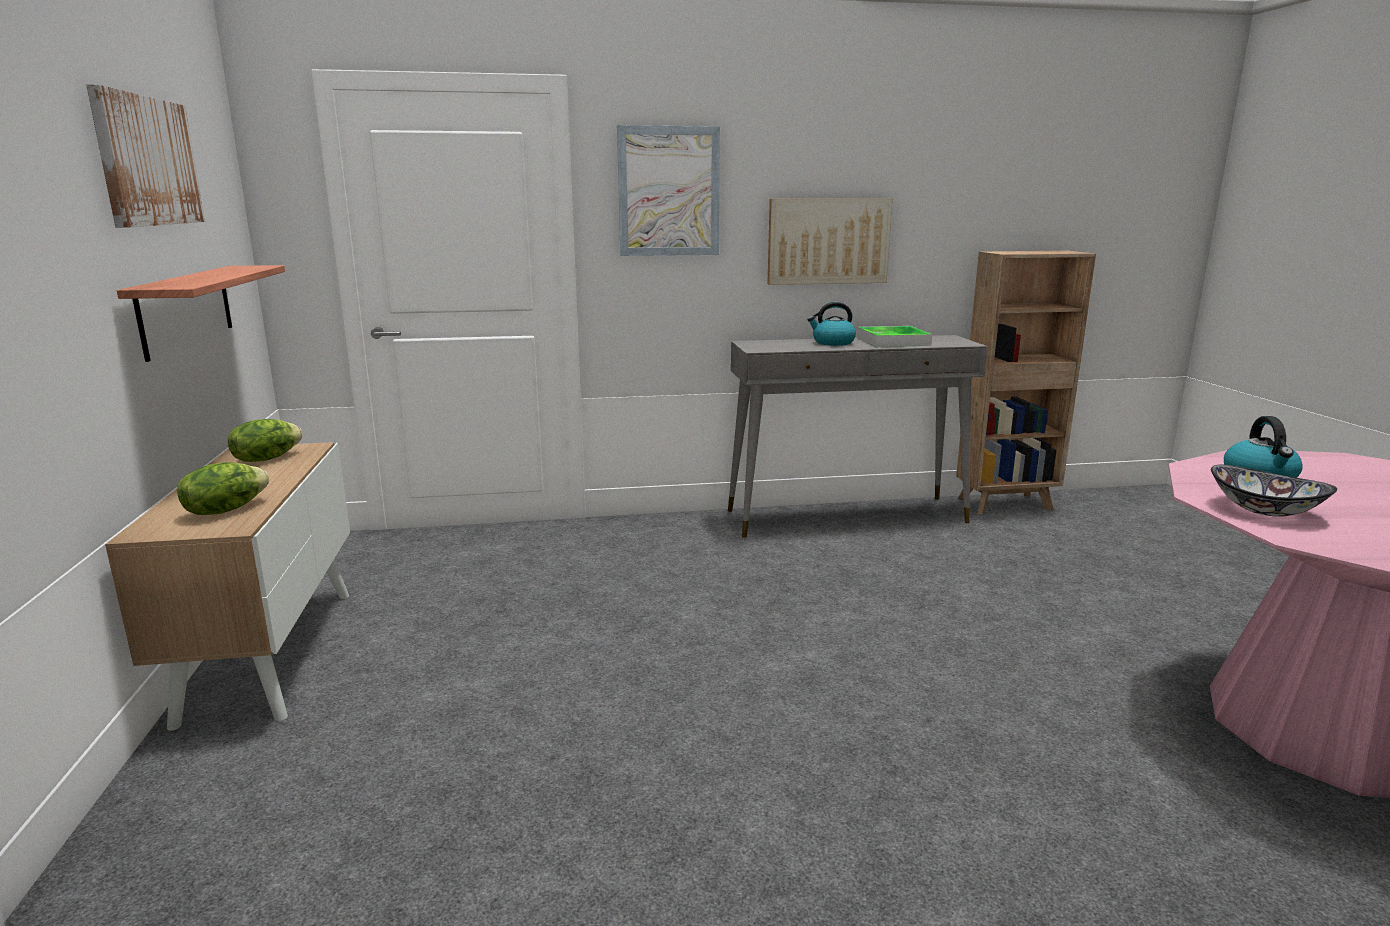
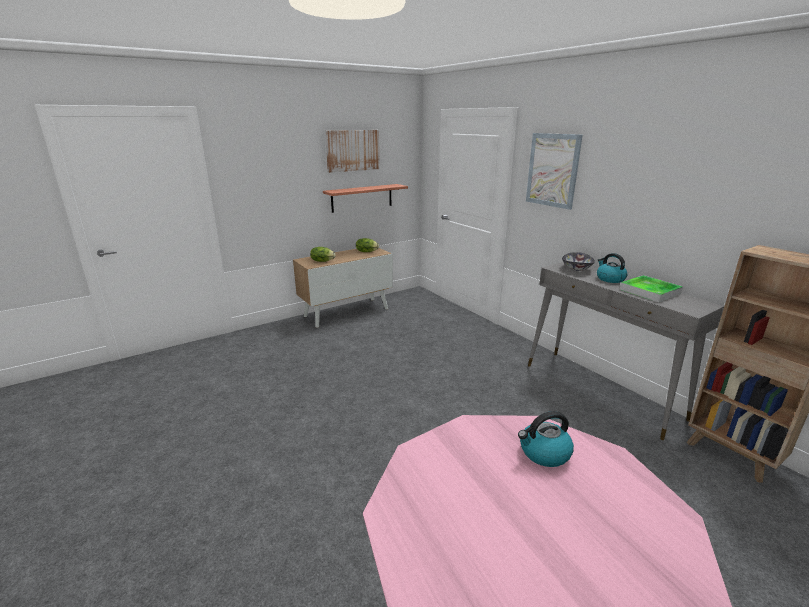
camera: 65 degrees right, 5 degrees up
(828, 241) = (637, 213): picture -> none
(1265, 510) = (463, 447): bowl -> bowl (577, 269)

